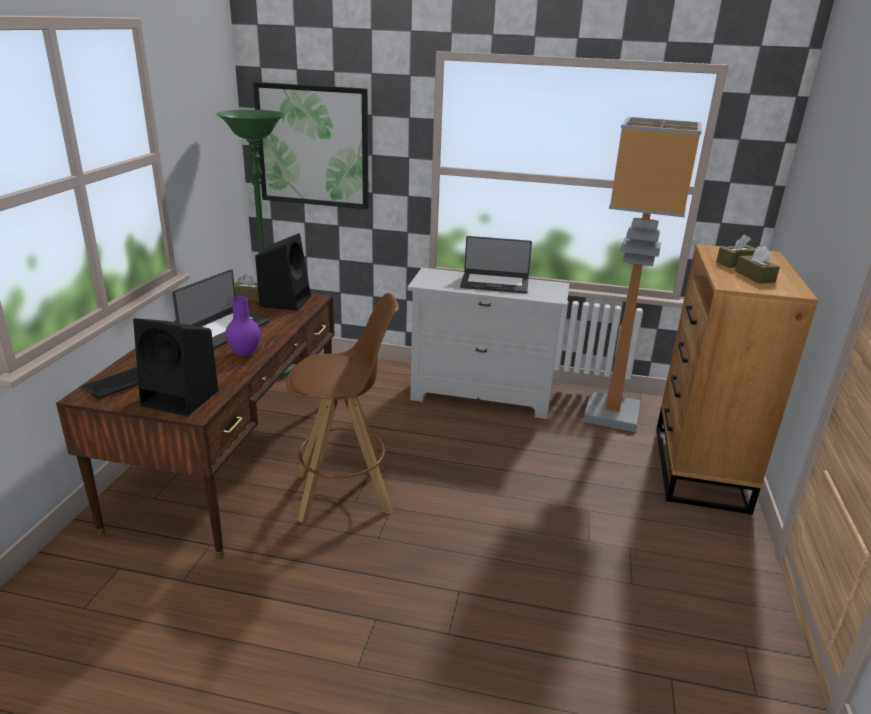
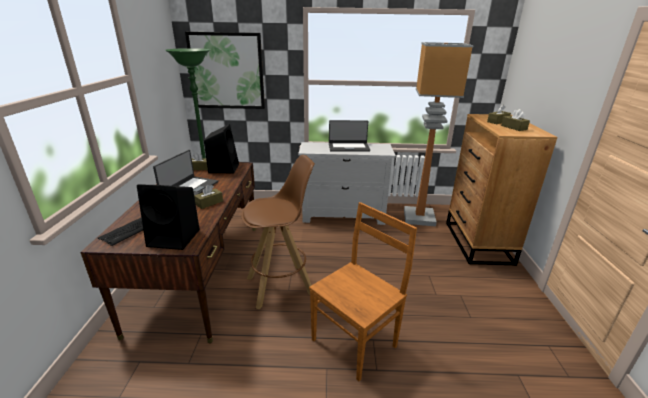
camera: 10 degrees left, 0 degrees up
(245, 353) = (209, 203): purple vase -> brown tissue box
(431, 590) = (355, 341): none -> brown chair

